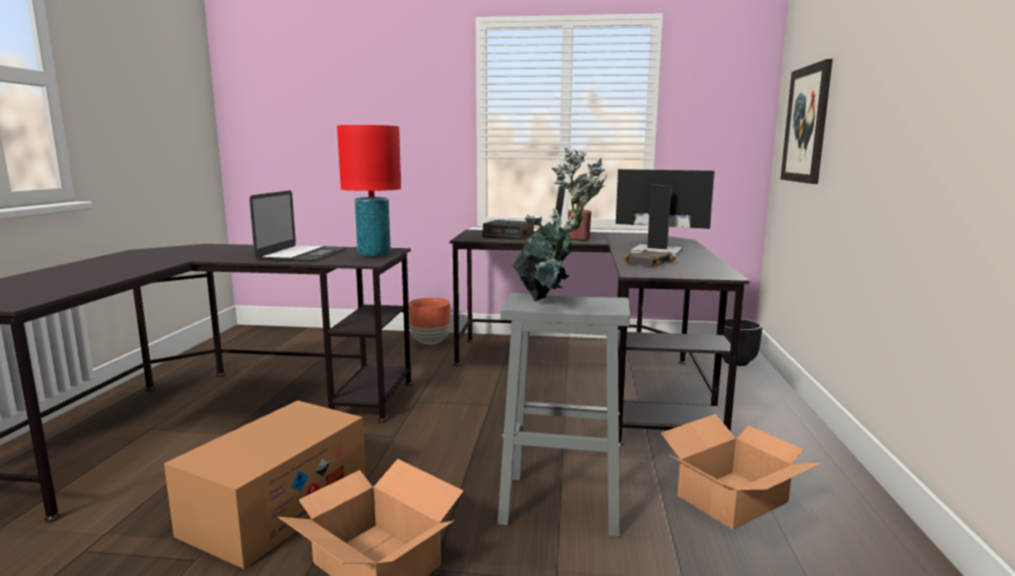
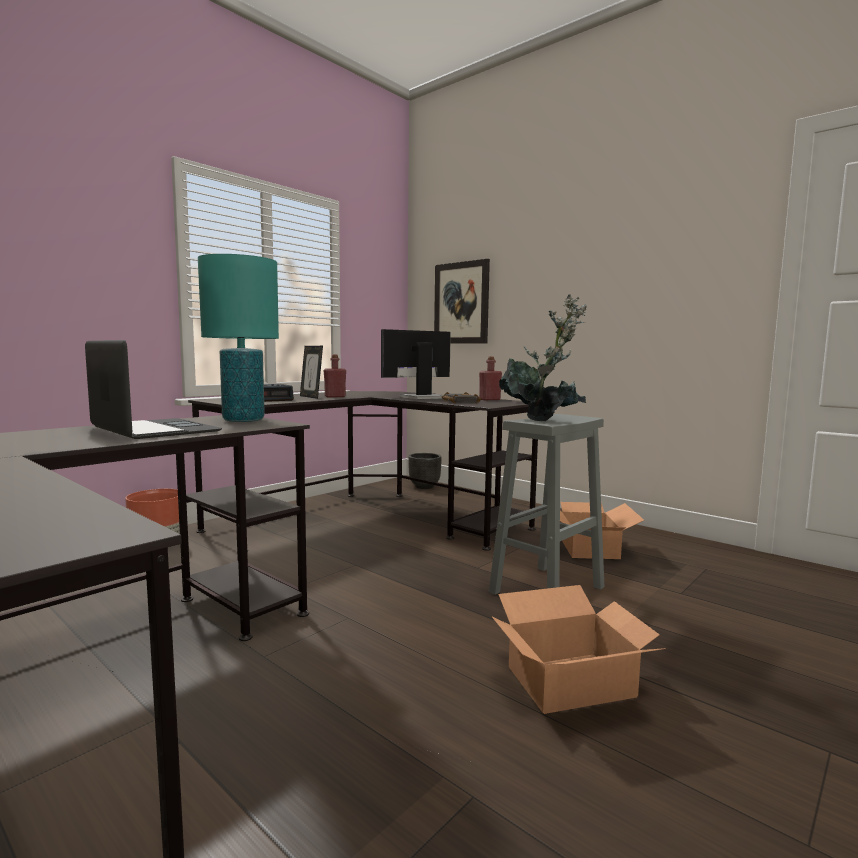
camera: 55 degrees left, 5 degrees down
(277, 507) = (413, 715): cardboard box -> none
(374, 254) = (243, 420): red table lamp -> turquoise table lamp
(706, 265) = (489, 399): none -> red bottle

